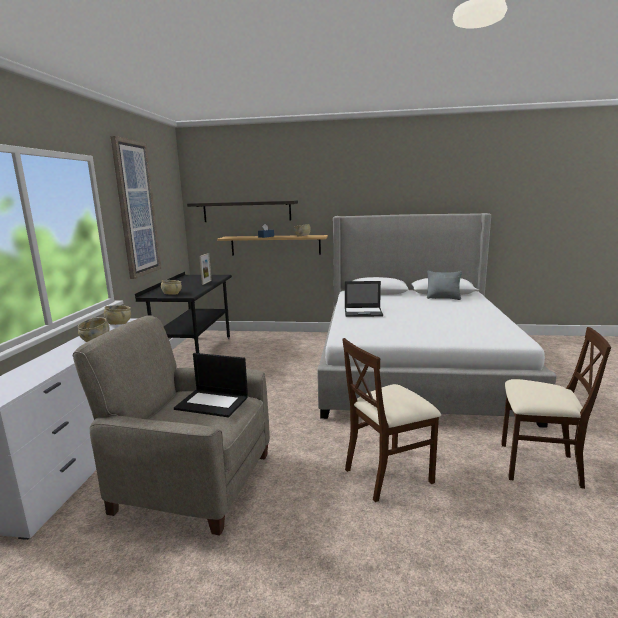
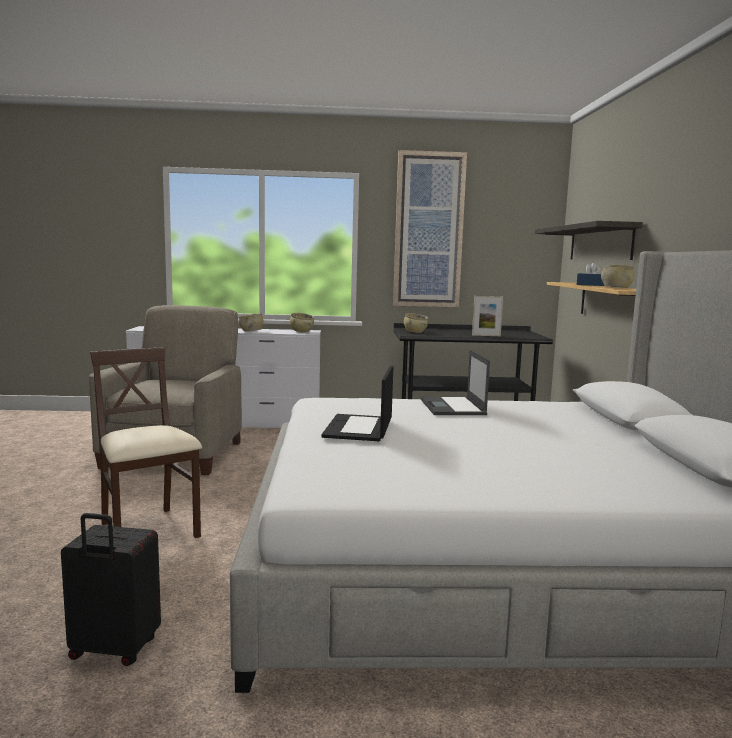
camera: 80 degrees right, 5 degrees down
(213, 403) = (177, 386): laptop -> laptop (359, 428)
(443, 298) = (645, 463): grey pillow -> none
(538, 465) = (113, 650): beige chair -> black suitcase

